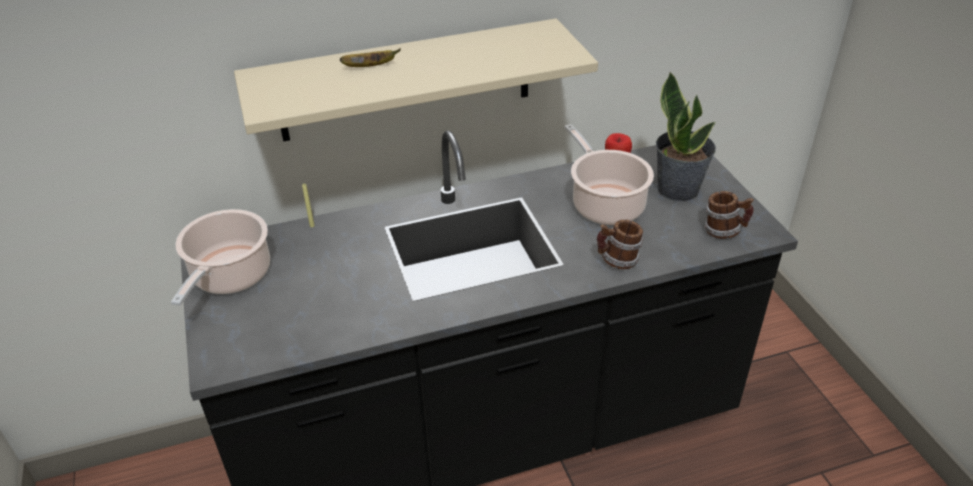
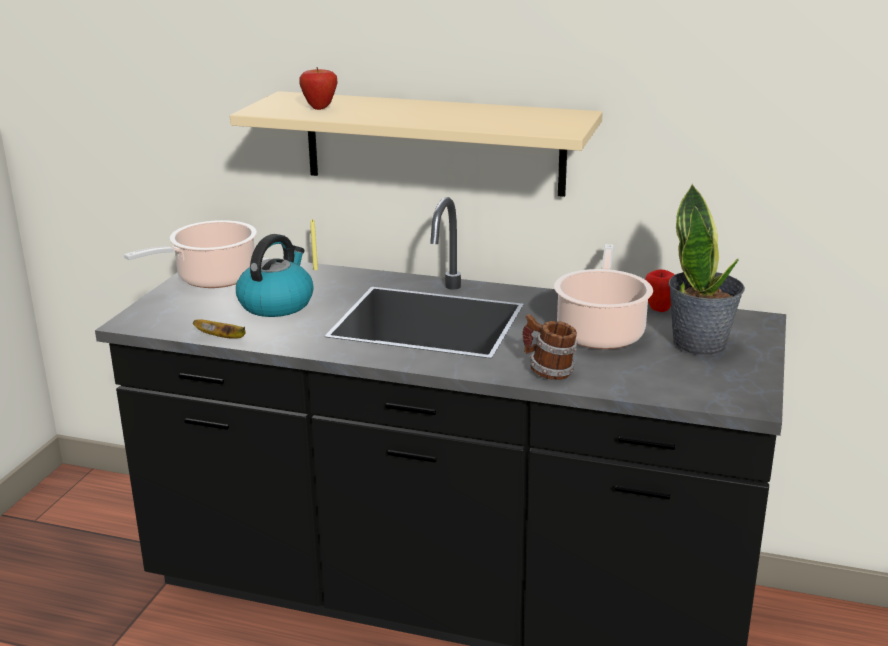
camera: 35 degrees right, 15 degrees down
(320, 86) = (320, 108): none -> apple
(327, 281) = (276, 304): none -> kettle
(370, 67) = (378, 106): banana -> banana (223, 338)
(724, 231) = (701, 388): mug -> none

